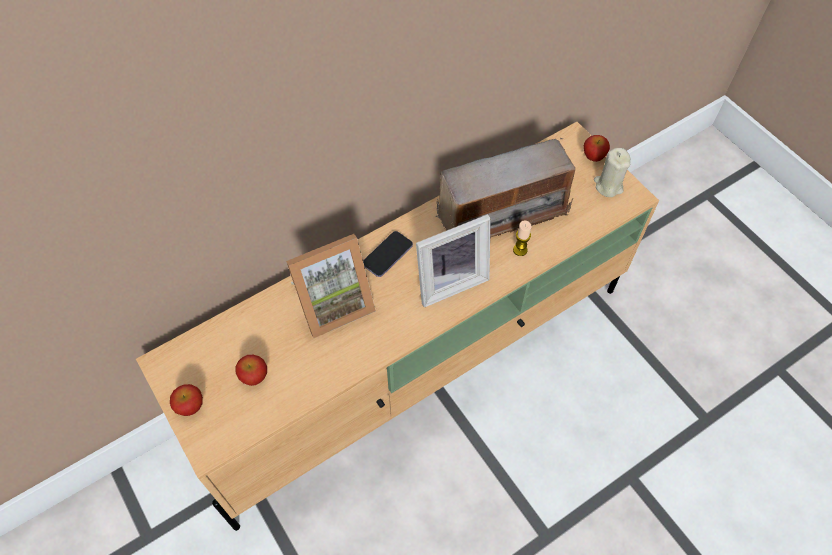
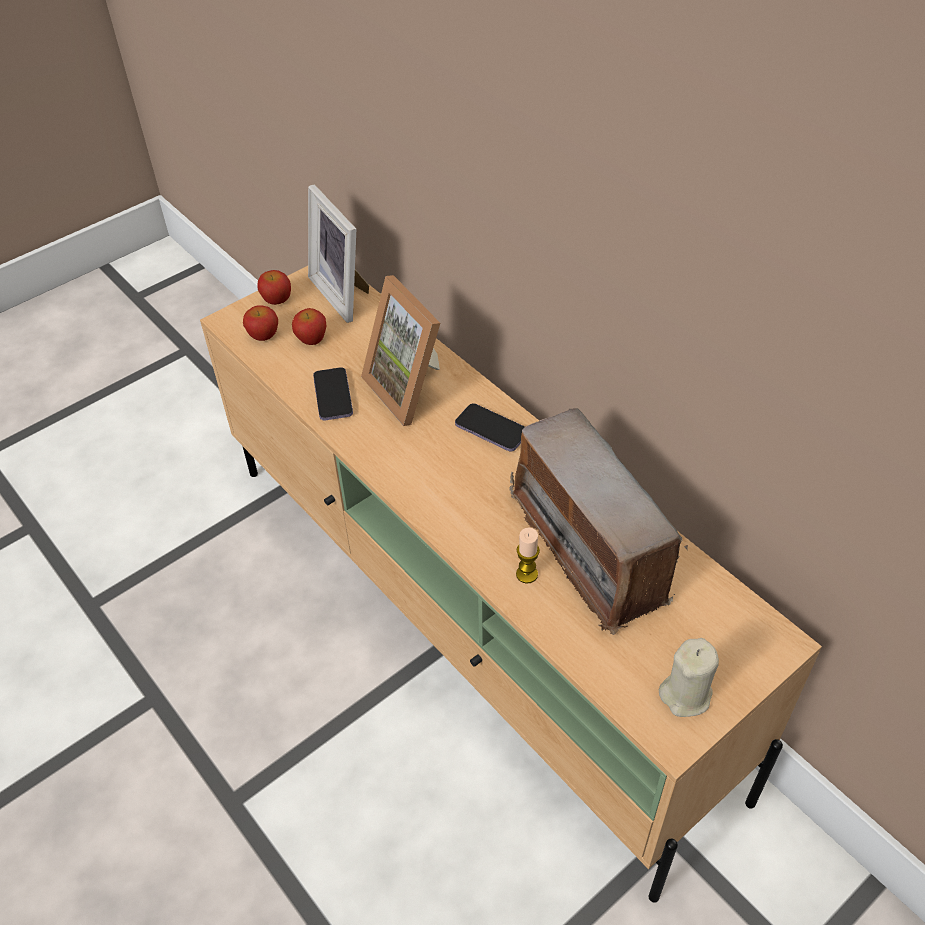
camera: 85 degrees right, 10 degrees down
(329, 361) = (333, 396): none -> phone
(449, 281) = (460, 496): picture frame -> picture frame (344, 293)
(593, 156) = (745, 672): apple -> apple (263, 336)

